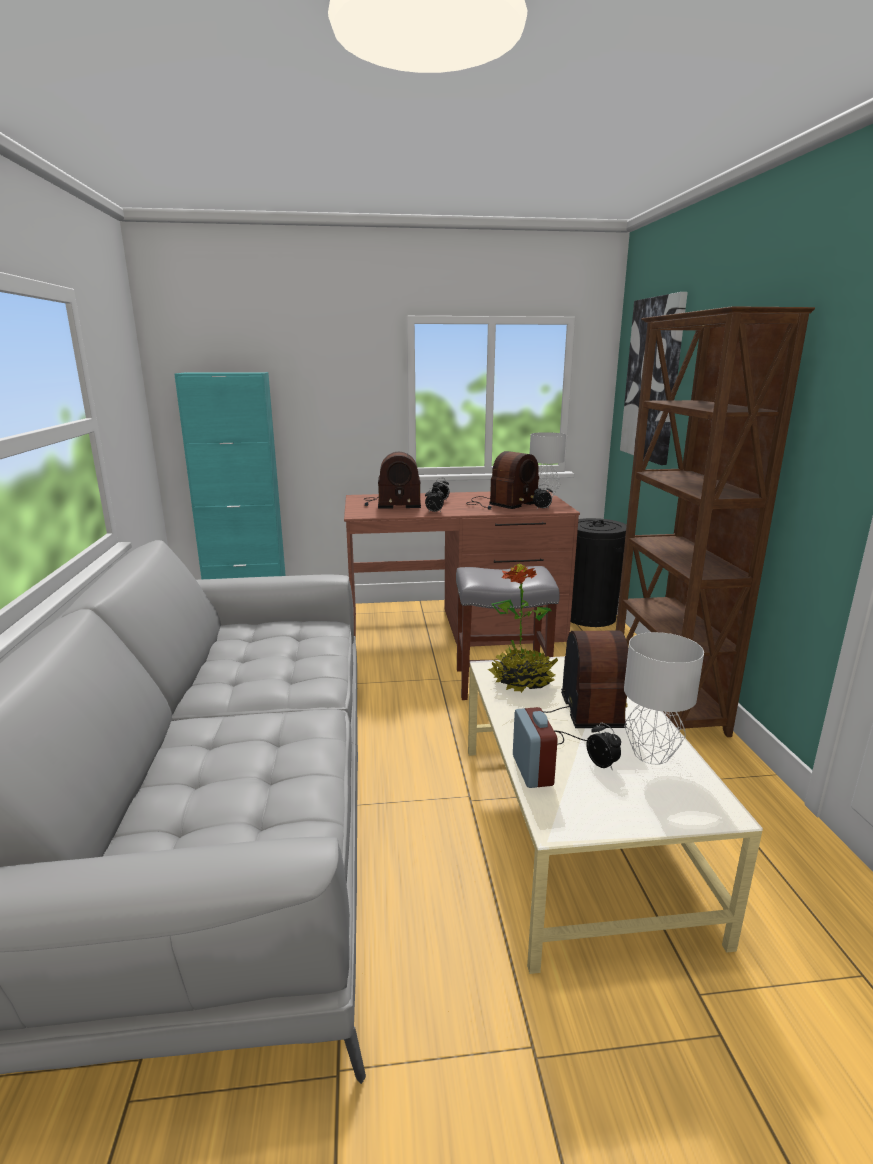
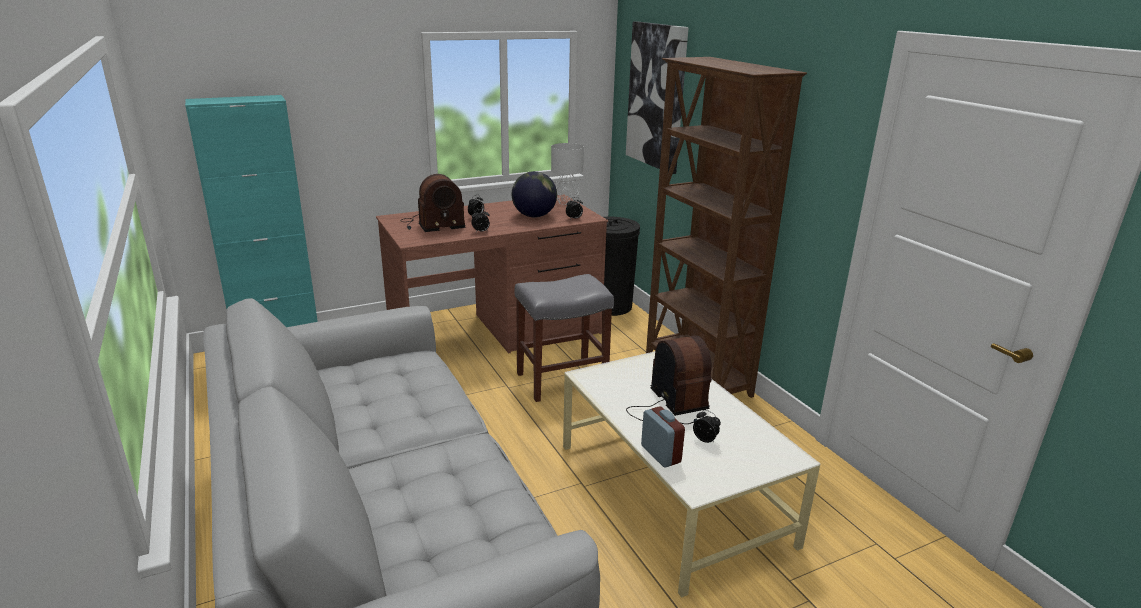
camera: 20 degrees left, 5 degrees up
(500, 504) = (534, 216): radio -> globe
(522, 681) = (615, 383): potted plant -> none
(650, 754) = (732, 425): grey table lamp -> none

